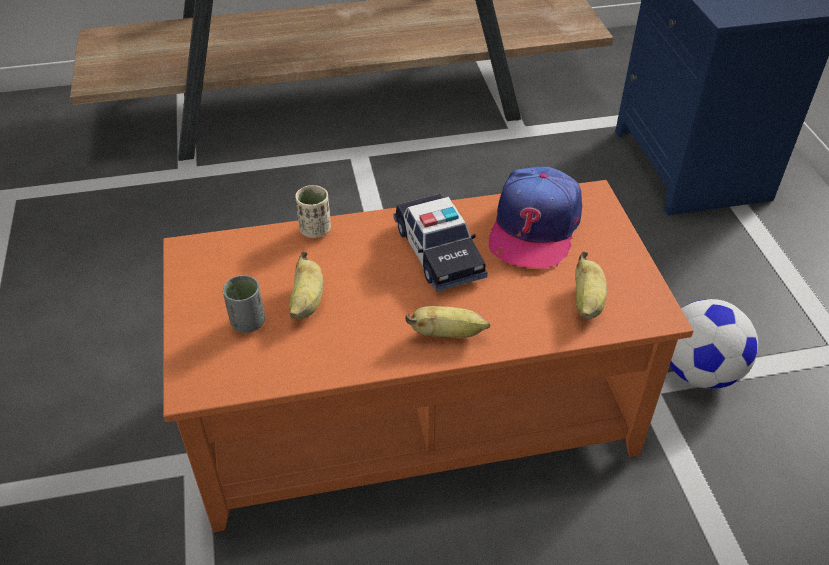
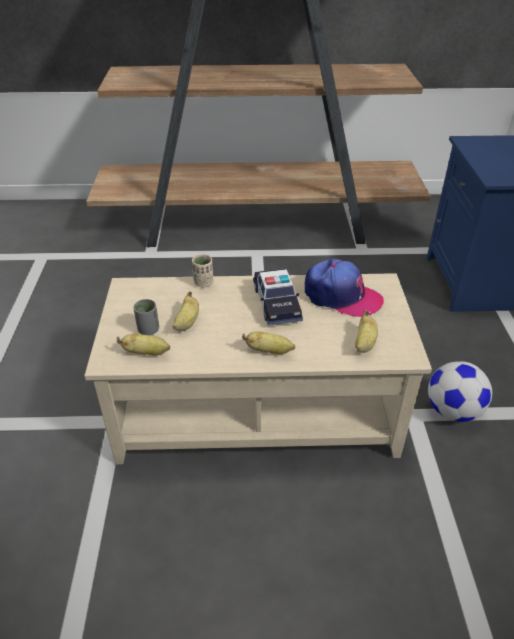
camera: 10 degrees right, 5 degrees down
(255, 362) = (147, 353): none -> banana
(414, 411) = (257, 410): orange coffee table -> beige coffee table
(534, 228) = (341, 296): cap -> cap turned 90 degrees counterclockwise

